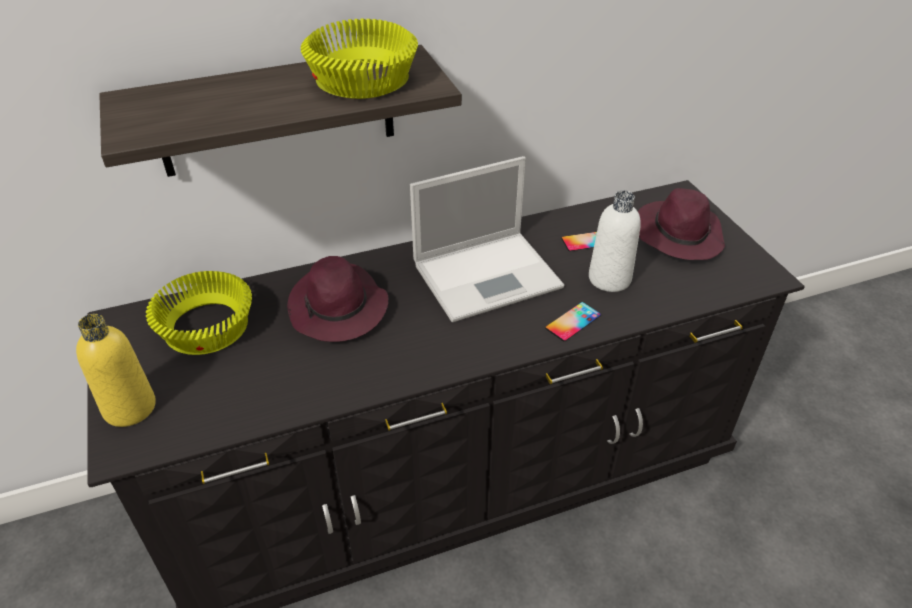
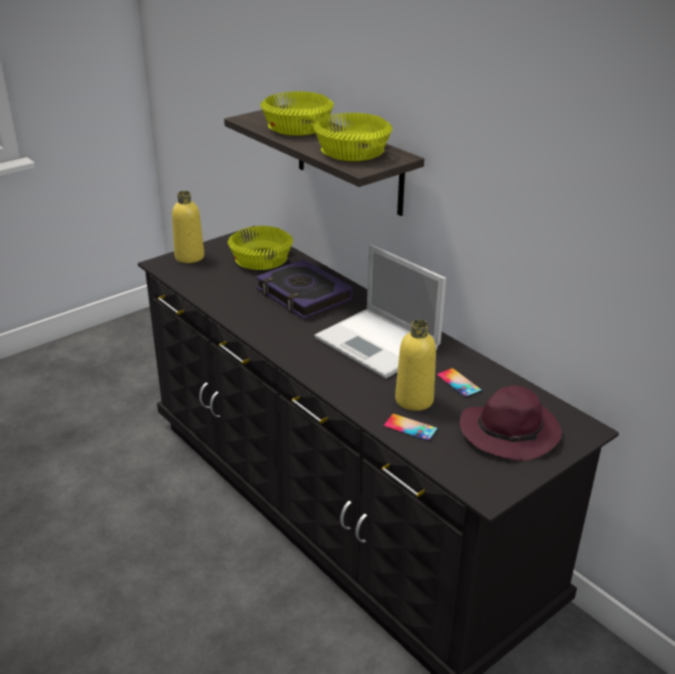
camera: 70 degrees right, 10 degrees down
(221, 101) = (296, 127): none -> yellow bowl
(339, 309) = (303, 295): purple hat -> book
(573, 321) = (347, 388): phone -> phone (410, 427)
(609, 279) = (414, 400): white bottle -> yellow bottle

